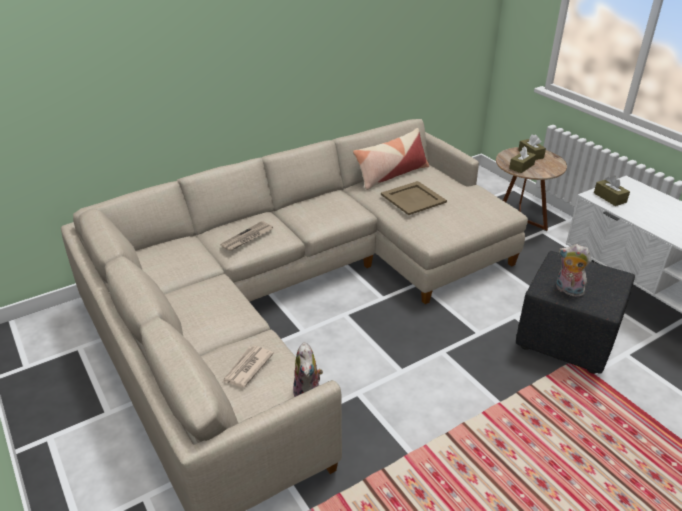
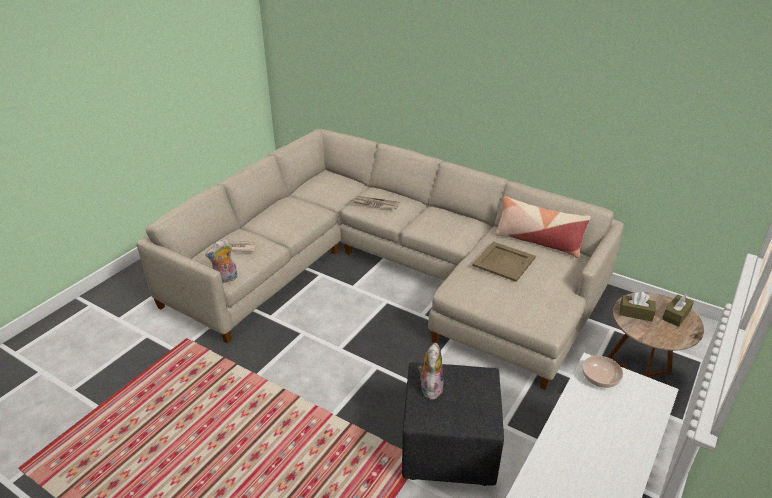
camera: 65 degrees right, 0 degrees up
(609, 198) = (600, 378): brown tissue box -> bowl

